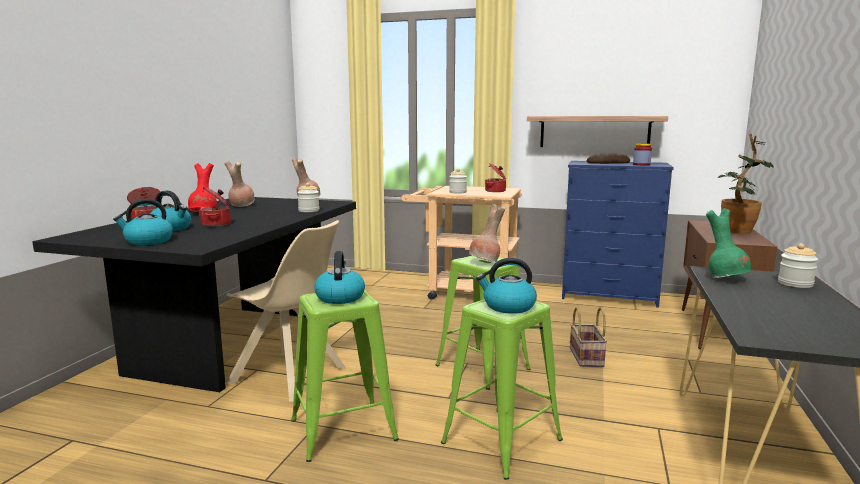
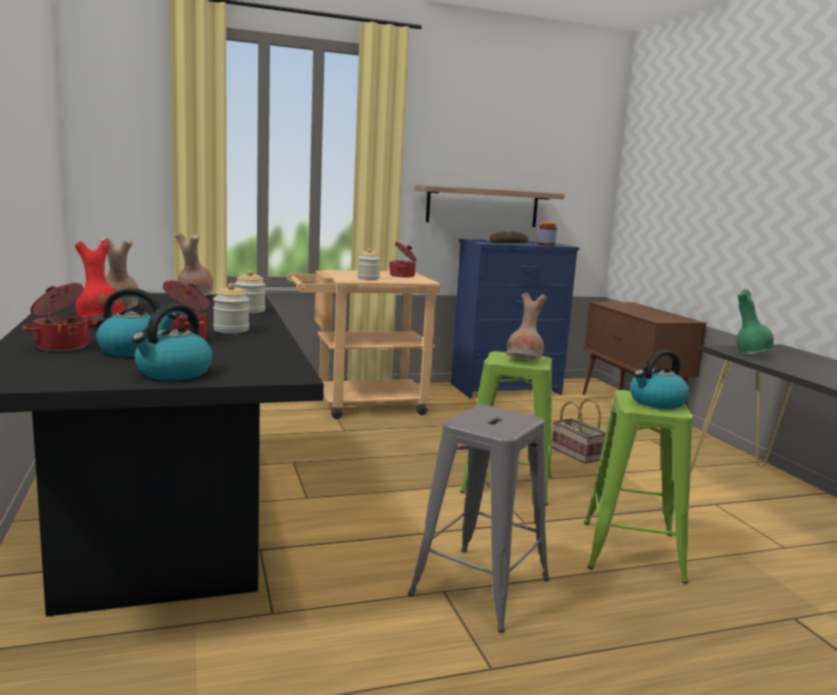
camera: 35 degrees left, 0 degrees up
(290, 376) = (318, 545): beige chair -> none
(340, 297) = (493, 418): kettle -> none
(342, 430) = (480, 587): green stool -> grey stool
(736, 232) = (650, 311): potted plant -> none
(795, 284) = (795, 353): jar -> jar (231, 330)

